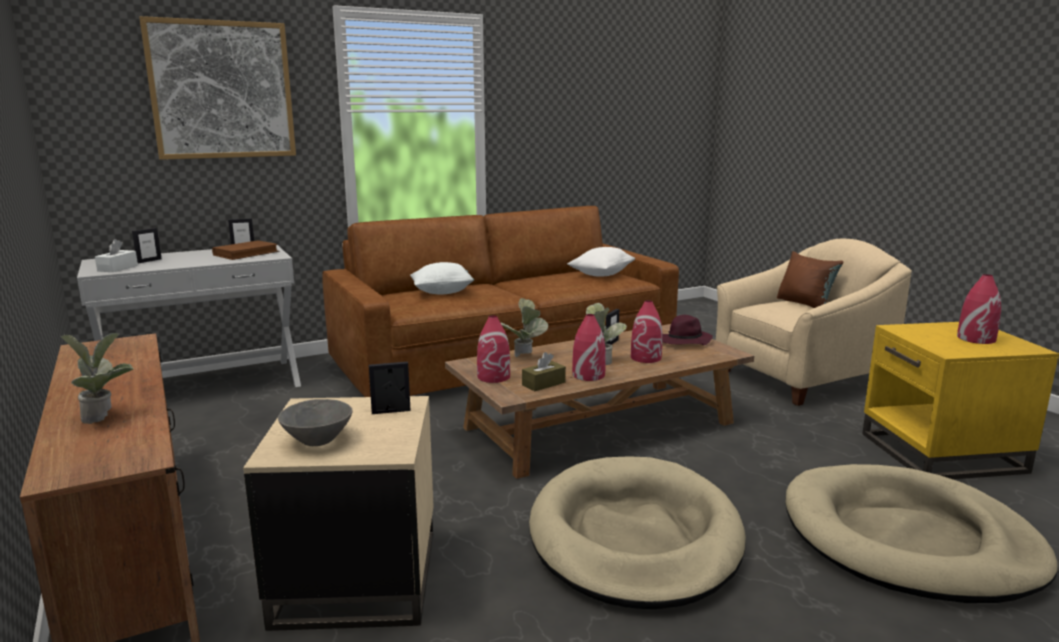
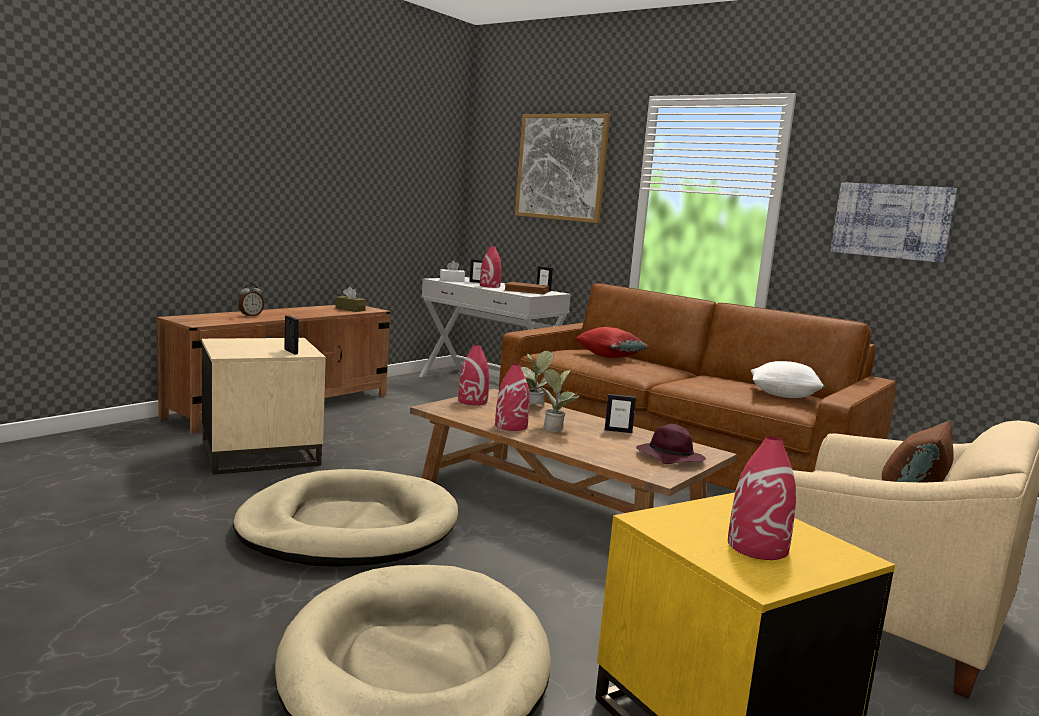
camera: 65 degrees right, 5 degrees down
(105, 416) = (250, 316): potted plant -> alarm clock
(318, 440) = (240, 344): grey bowl -> none
(442, 292) = (609, 357): white pillow -> red pillow
(543, 384) = (472, 414): brown tissue box -> brown tissue box (350, 309)
(566, 124) = (891, 221): none -> picture
(646, 358) = (589, 443): red vase -> red vase (490, 286)

